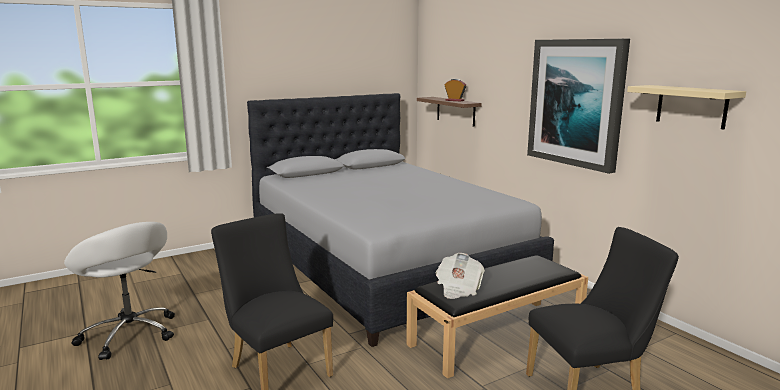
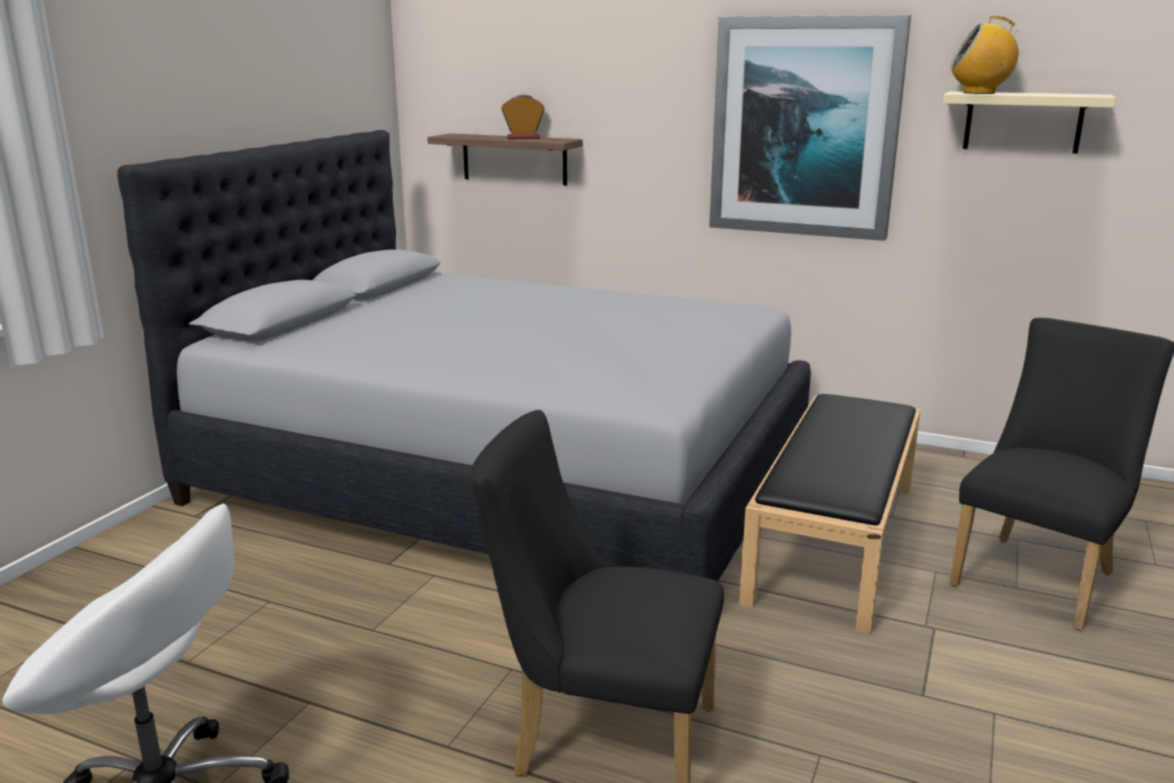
camera: 35 degrees left, 5 degrees up
(458, 288) = (825, 476): newspaper -> none
(654, 86) = (979, 93): none -> radio

